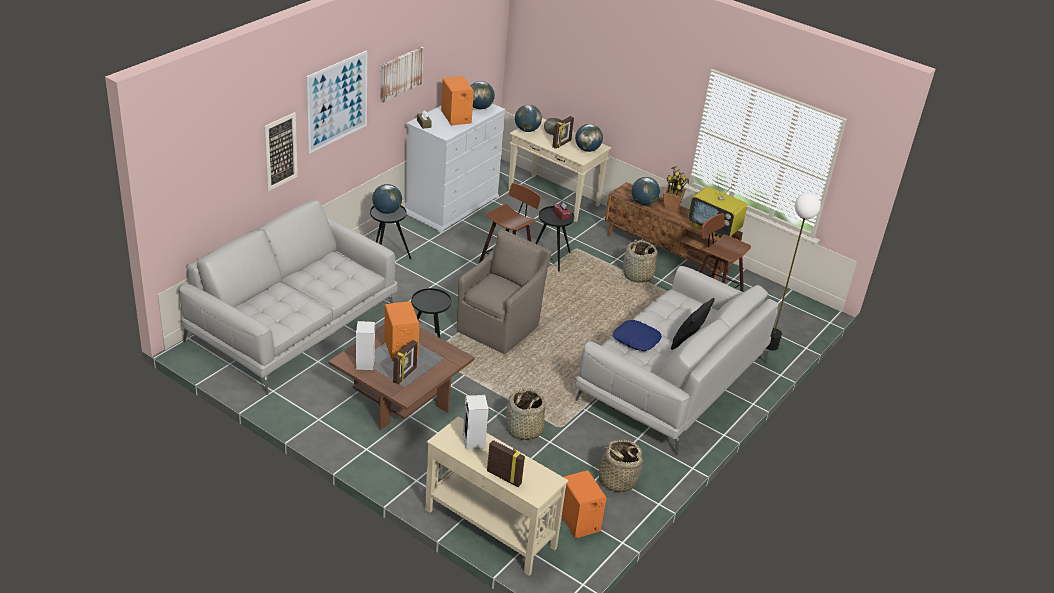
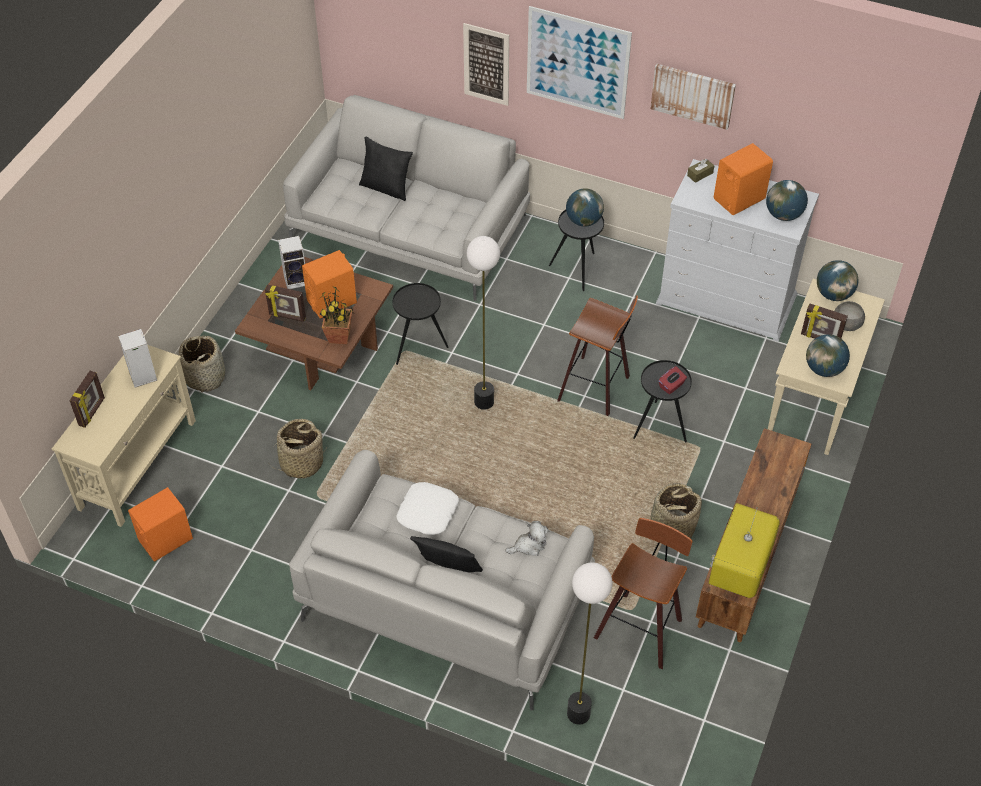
camera: 80 degrees right, 15 degrees up
(284, 294) = (386, 187): none -> black pillow
(500, 327) = (484, 402): brown armchair -> floor lamp
(617, 480) = (240, 566): basket -> basket (205, 377)
(636, 340) = (427, 512): blue pillow -> white pillow
(643, 203) = (762, 472): globe -> none
(671, 207) = (771, 508): potted plant -> potted plant (339, 336)
(675, 303) = (529, 545): none -> plush toy

